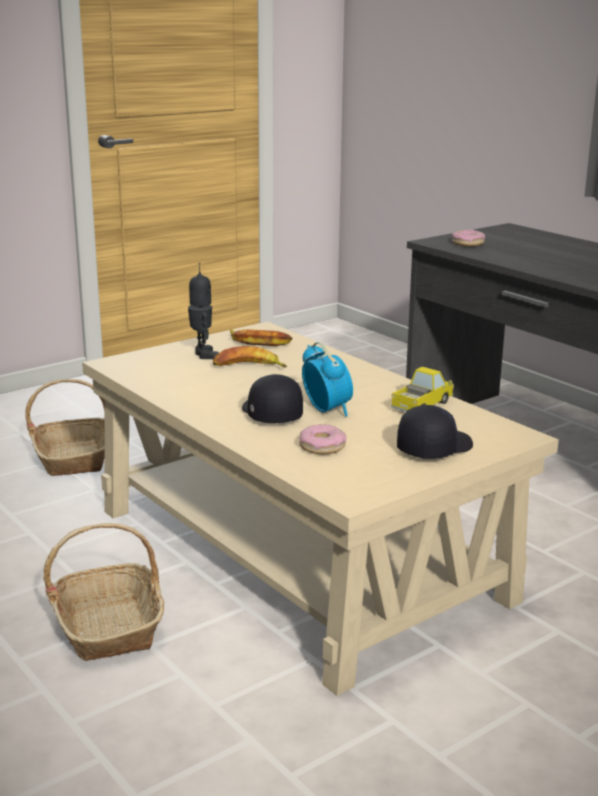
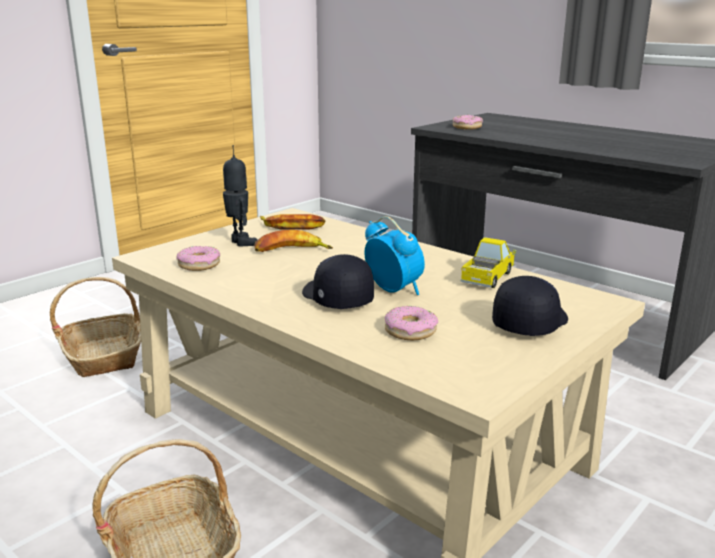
camera: 10 degrees left, 0 degrees up
(158, 374) = (199, 265): none -> donut

